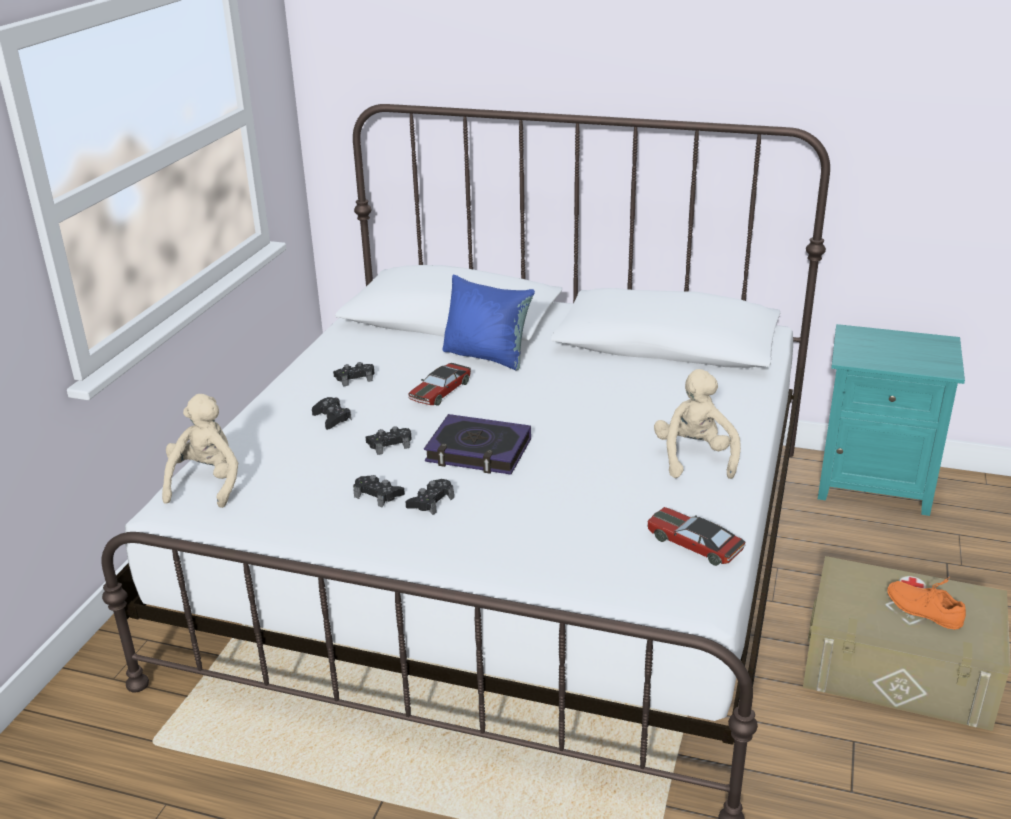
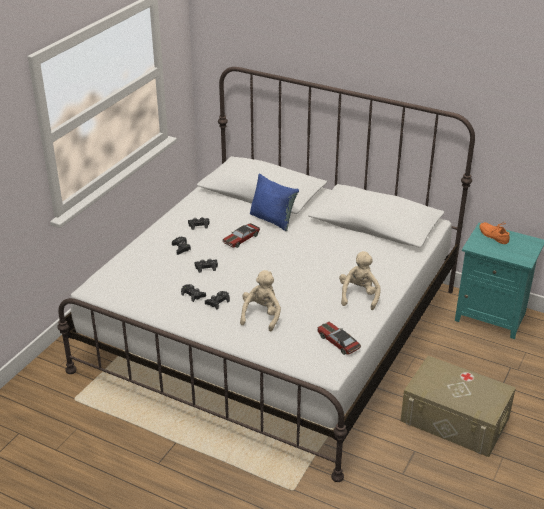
camera: 10 degrees right, 5 degrees up
(207, 483) = (112, 277): beige plush toy -> beige plush toy (261, 315)
(478, 451) = (249, 277): book -> none
(924, 609) = (466, 391): orange shoe -> orange shoe (494, 235)

